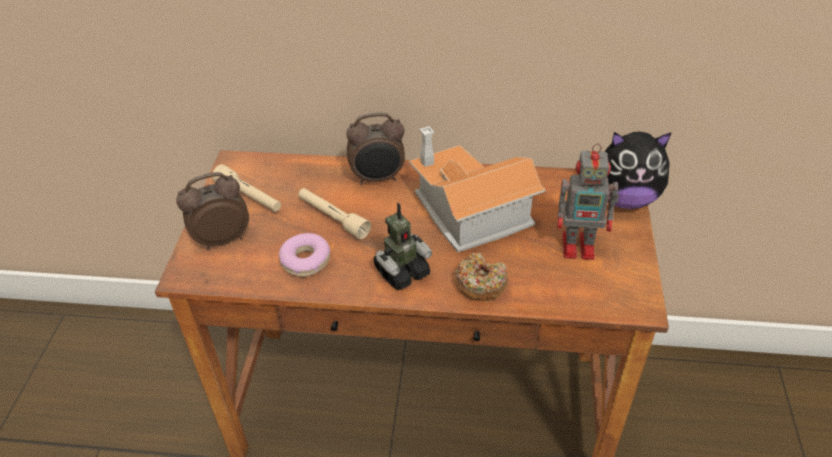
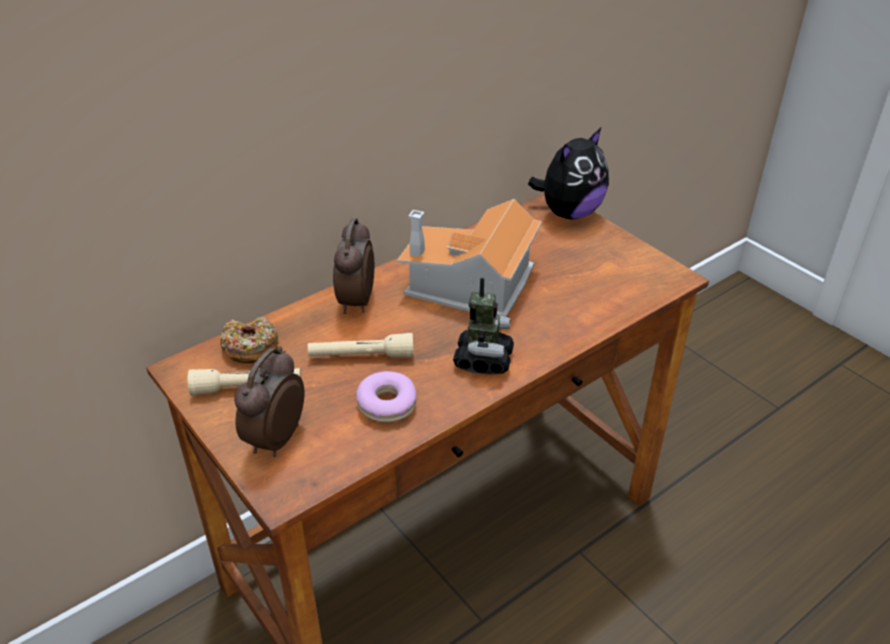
camera: 45 degrees left, 5 degrees down
(378, 178) = (355, 302): alarm clock -> alarm clock turned 150 degrees clockwise
(480, 283) = (554, 330): donut -> donut (250, 347)
(580, 246) = (585, 261): toy robot -> none

